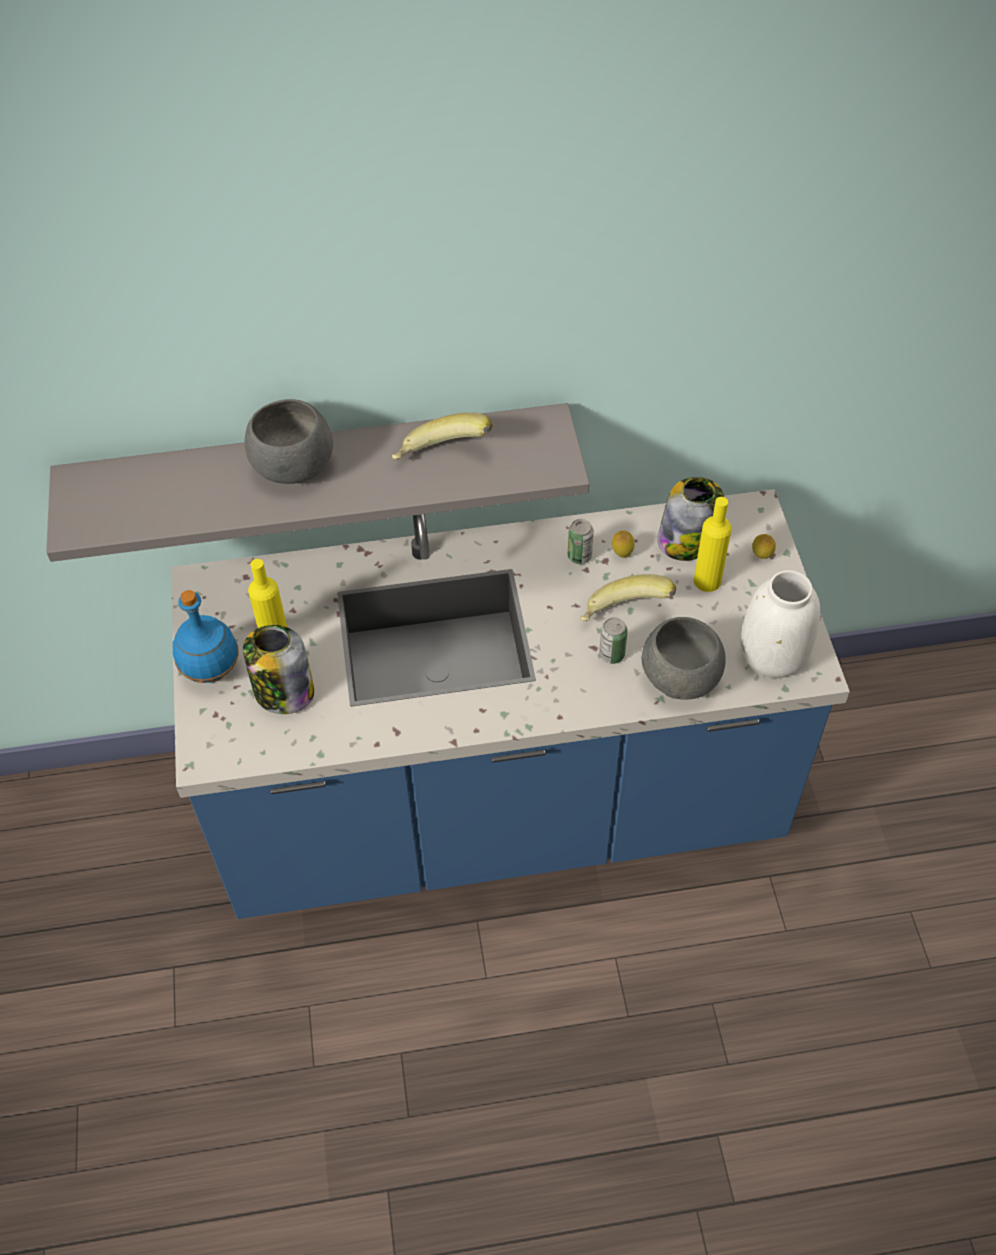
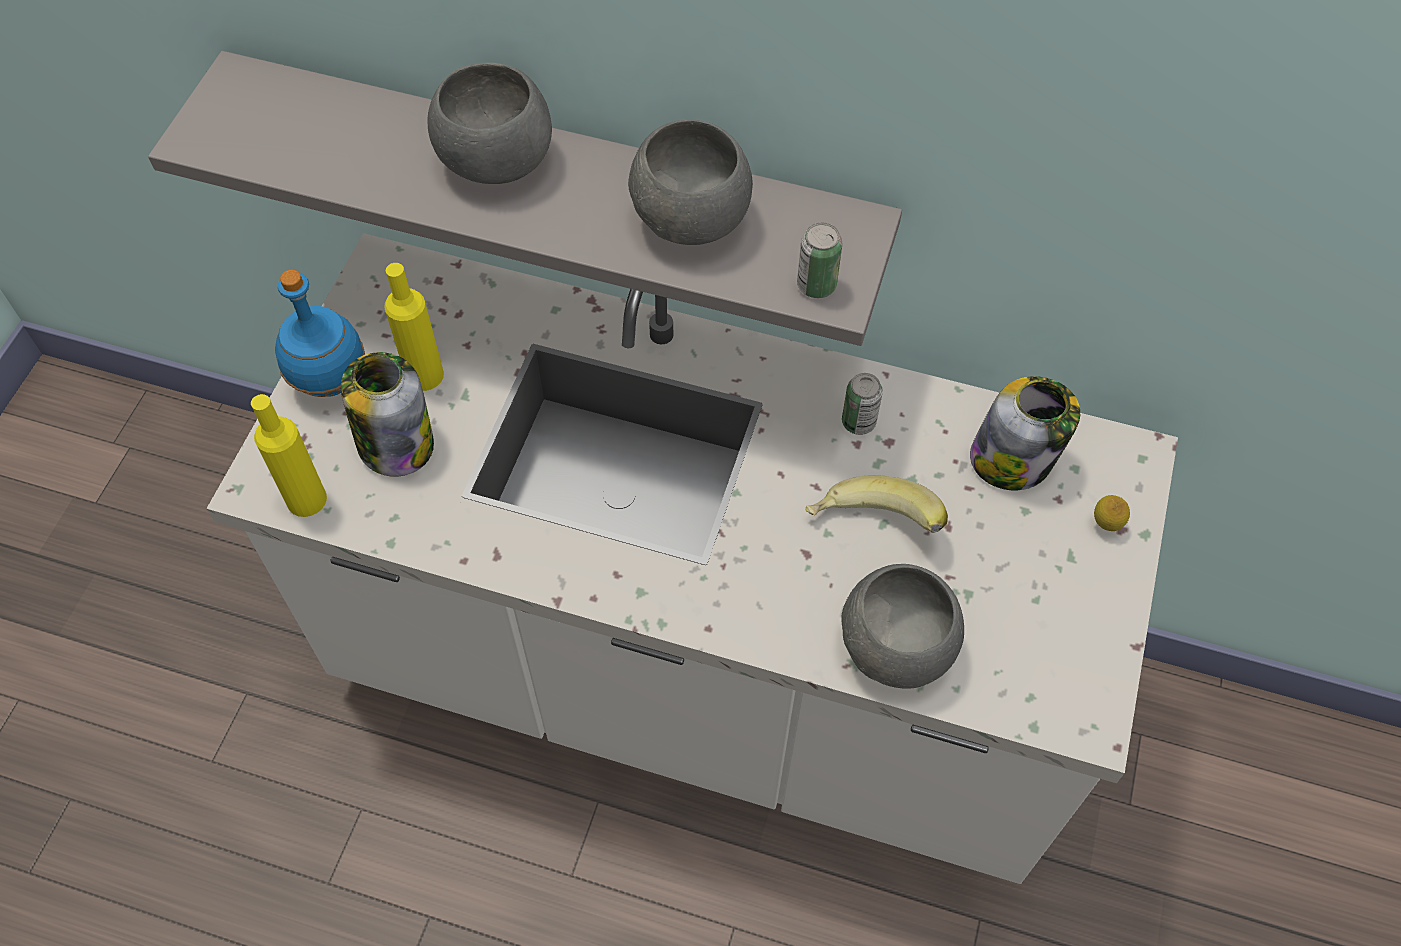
camera: 25 degrees right, 5 degrees up
(442, 457) = (689, 221): banana -> grey bowl
(501, 808) = (698, 677): blue counter -> white counter
(611, 654) = (824, 574): can -> can (816, 285)
(622, 554) = (916, 442): lemon -> none
(707, 581) = (1010, 527): yellow bottle -> yellow bottle (306, 499)
(773, 656) = (1044, 673): white vase -> none

